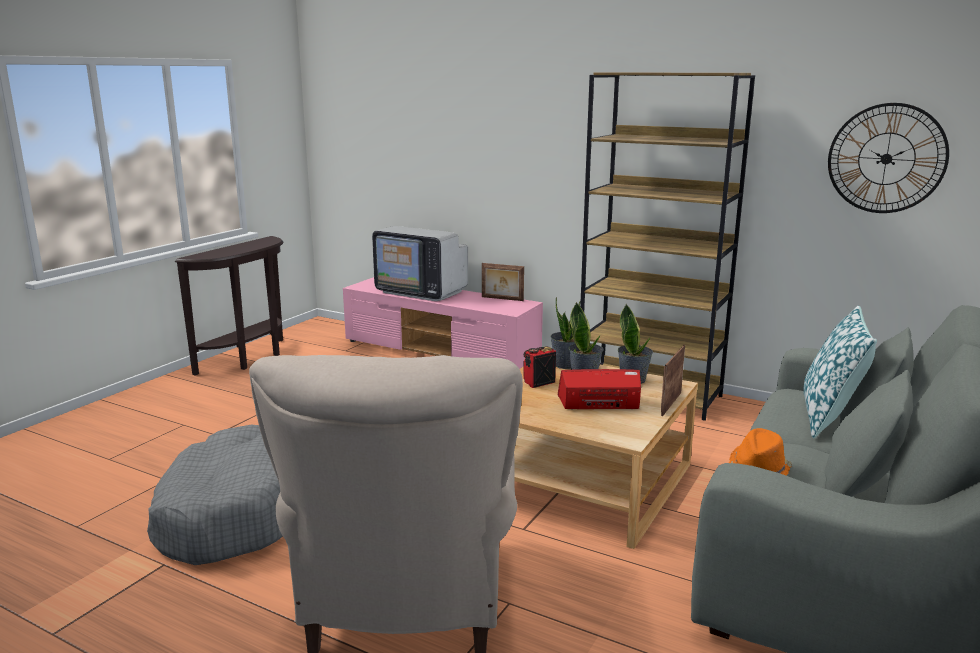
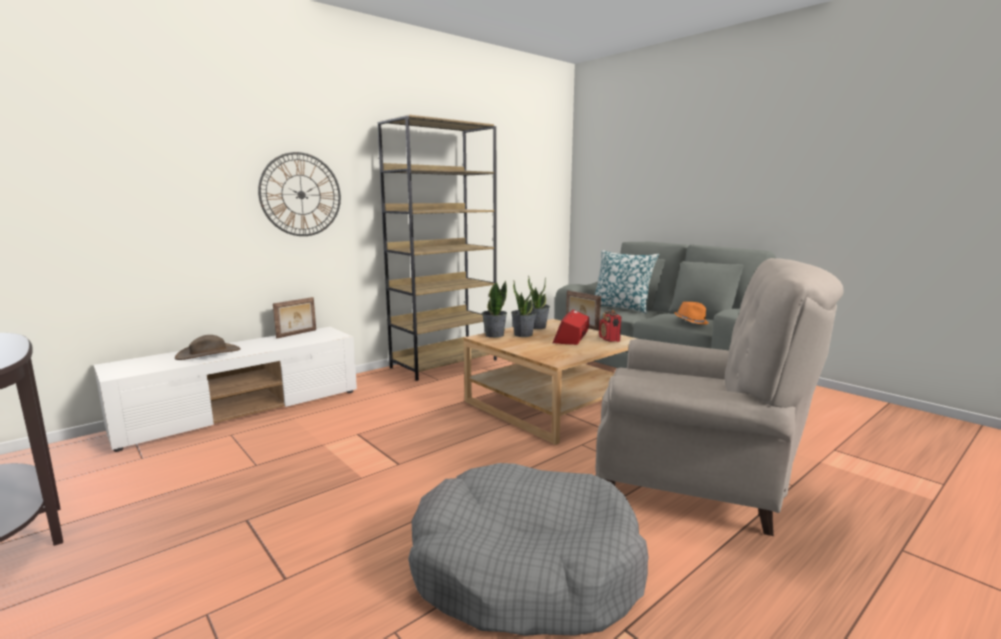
camera: 70 degrees left, 5 degrees down
(421, 291) = (208, 353): television -> brown hat
(442, 350) = (243, 410): pink tv stand -> white tv stand
(538, 383) = (523, 344): radio -> radio (609, 339)
(886, 159) = (522, 184): wall clock -> wall clock (301, 194)

